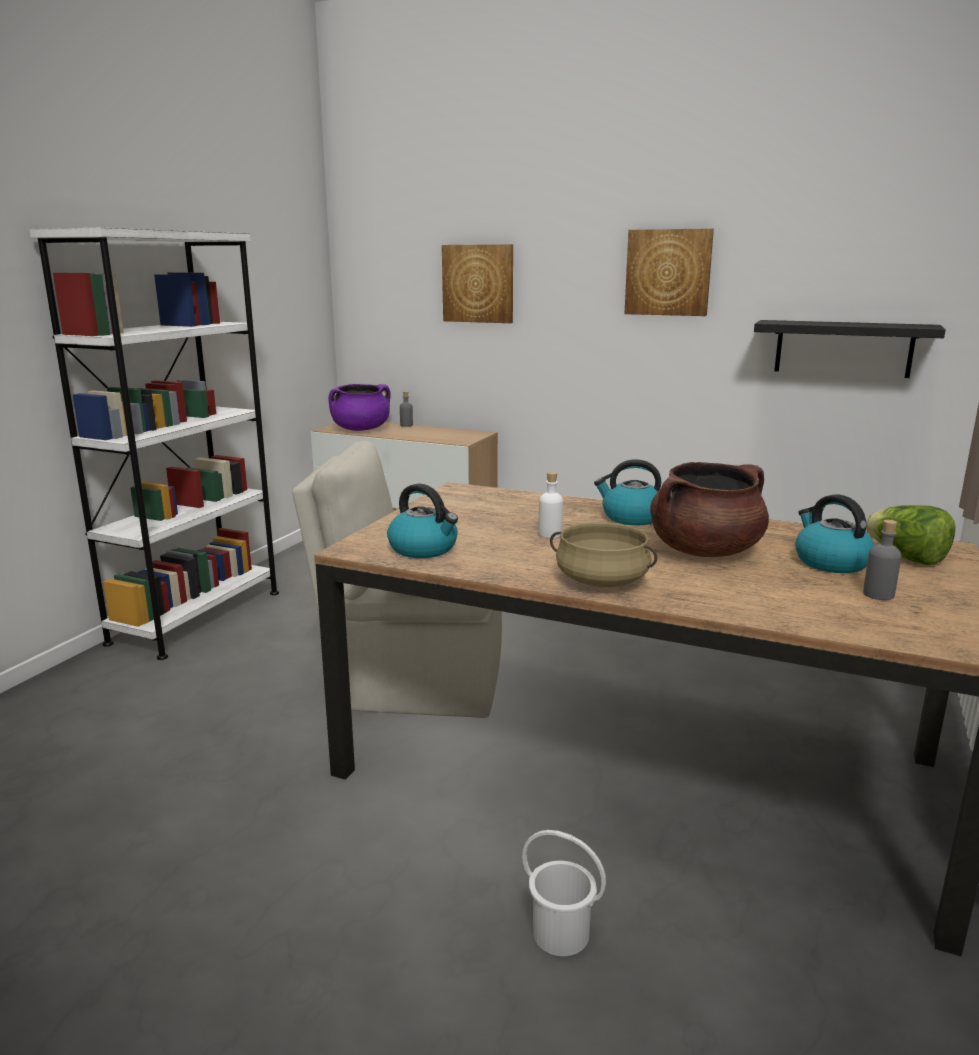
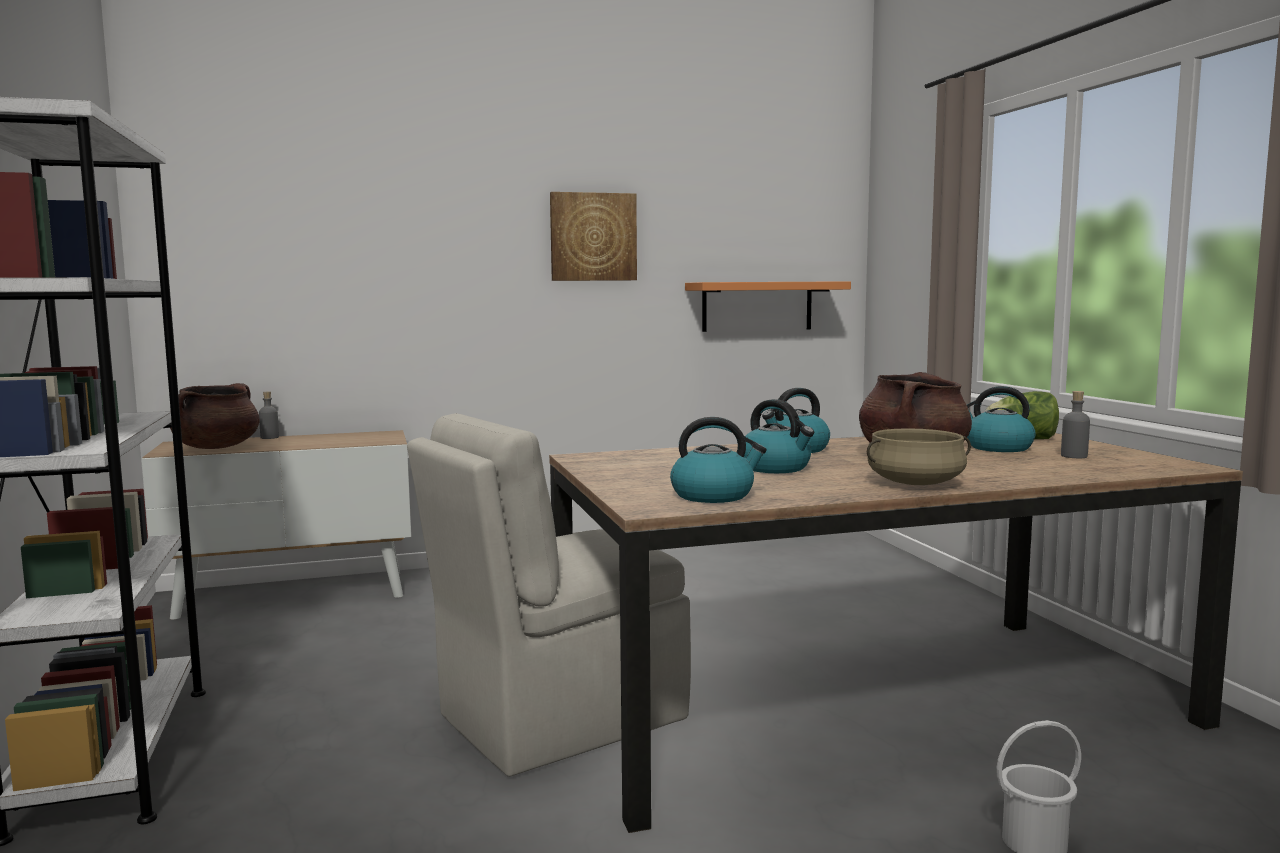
camera: 40 degrees left, 10 degrees down
(361, 429) = (216, 447): purple cooking pot -> brown cooking pot
(478, 283) = (366, 250): picture -> none
(550, 534) = (776, 468): white bottle -> kettle
(843, 348) = (757, 306): black shelf -> orange shelf

